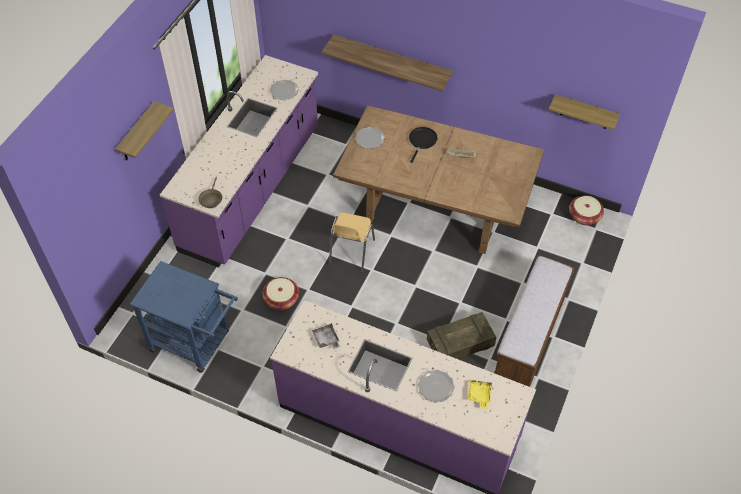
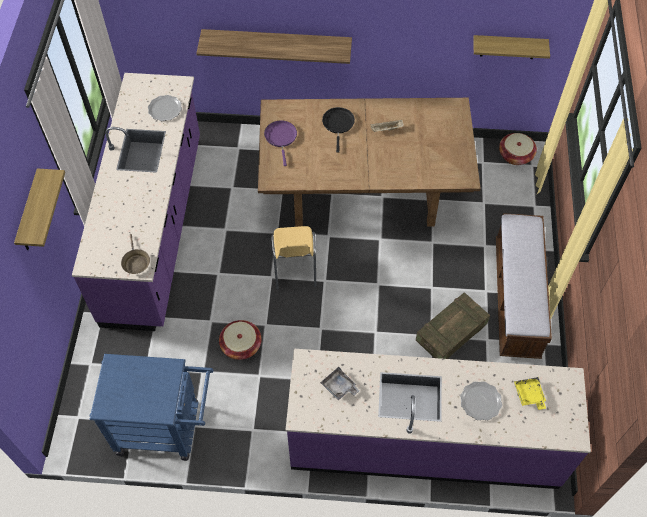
camera: 20 degrees left, 5 degrees up
(370, 139) = (281, 137): plate -> purple frying pan

